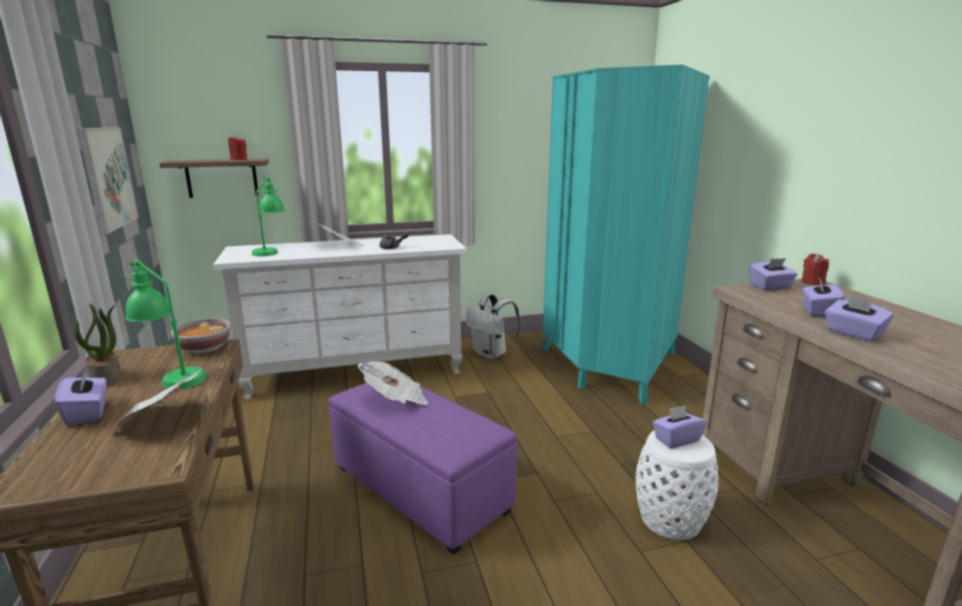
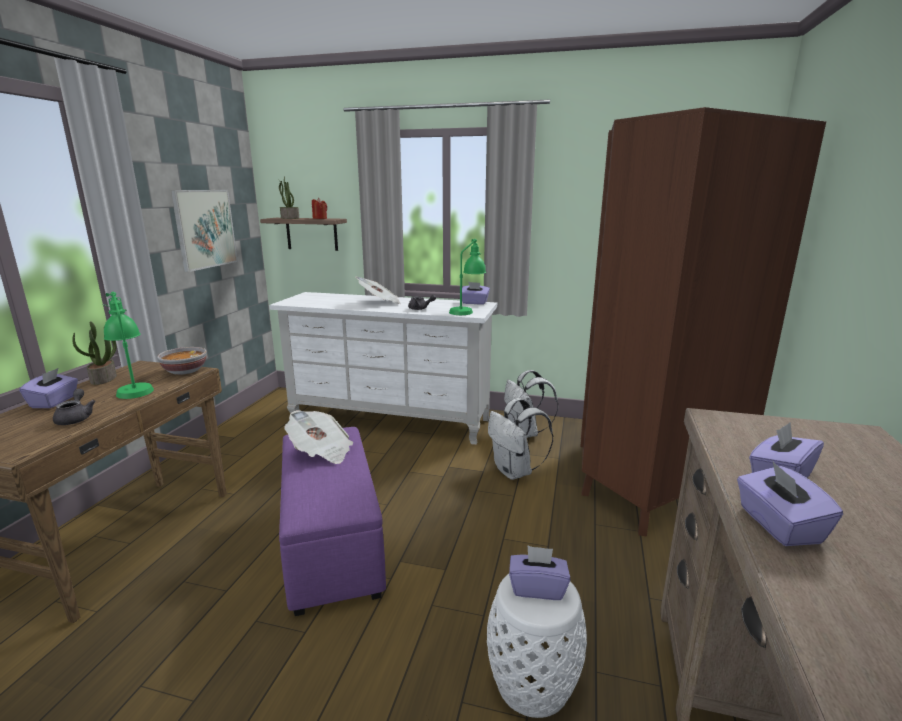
camera: 30 degrees right, 0 degrees up
(162, 419) = (76, 418): newspaper -> grey teapot
(197, 160) = (289, 218): none -> potted plant
(270, 251) = (325, 299): green table lamp -> green table lamp (467, 310)
(514, 386) = (515, 472): none -> white backpack
(606, 362) = (644, 474): turquoise wardrobe -> brown wardrobe
(770, 287) = (769, 425): purple tissue box -> purple tissue box (474, 303)
(812, 282) = (859, 433): red candle -> none

